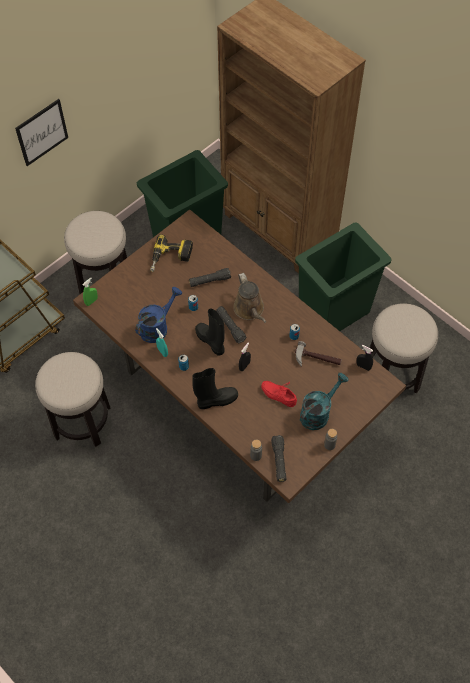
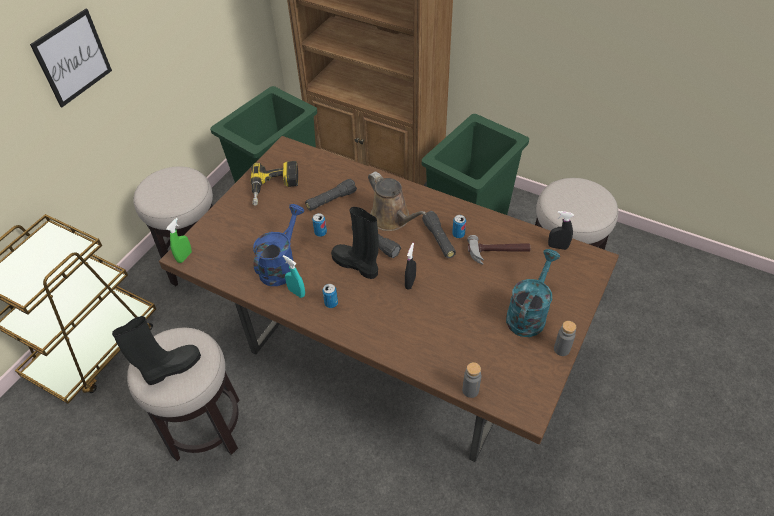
camera: 15 degrees left, 10 degrees down
(216, 400) = (389, 333): black boot -> black boot (171, 368)
(279, 394) = (469, 304): red shoe -> none
(279, 461) = (505, 388): black flashlight -> black flashlight (439, 239)

